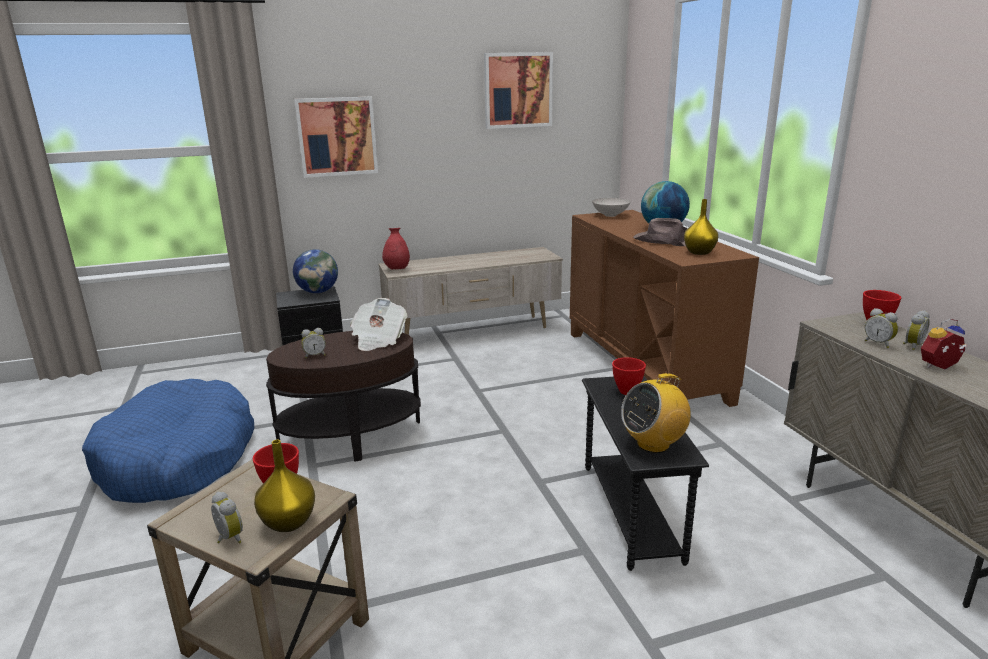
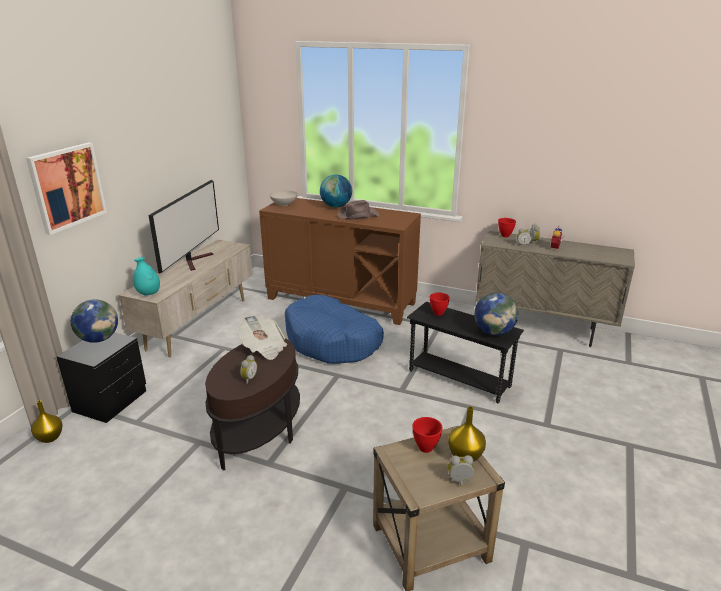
camera: 50 degrees left, 5 degrees up
(178, 459) = (158, 528): blue dog bed -> blue dog bed (332, 341)
(397, 269) = (149, 294): red vase -> turquoise vase
(485, 257) = (195, 260): none -> television
(518, 90) = (184, 117): picture -> none
(653, 444) = (493, 332): radio -> globe
(699, 252) = (391, 219): yellow vase -> yellow vase (50, 438)

